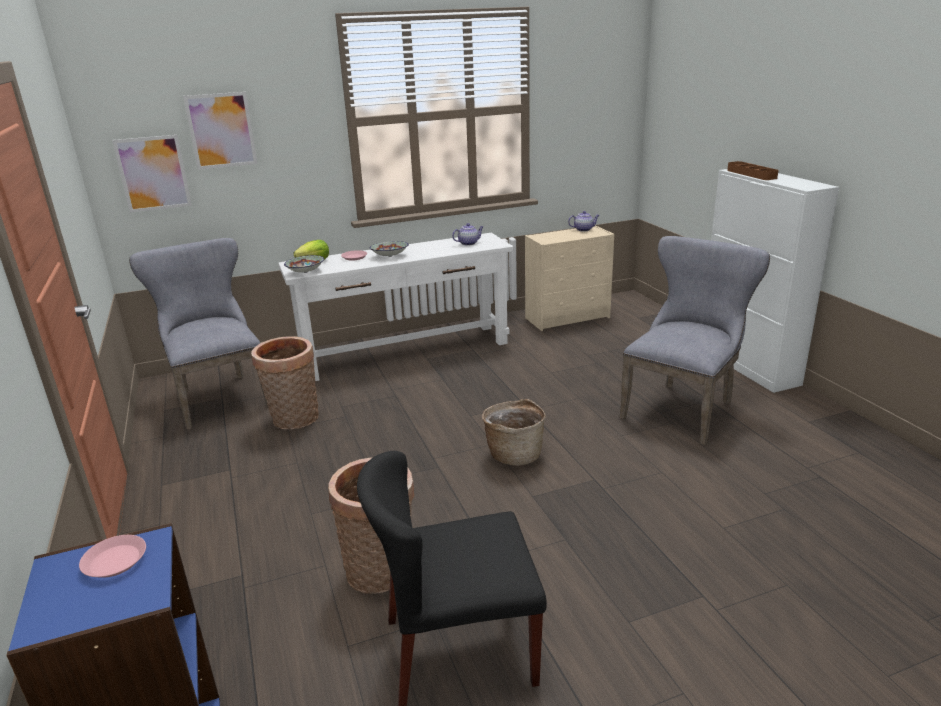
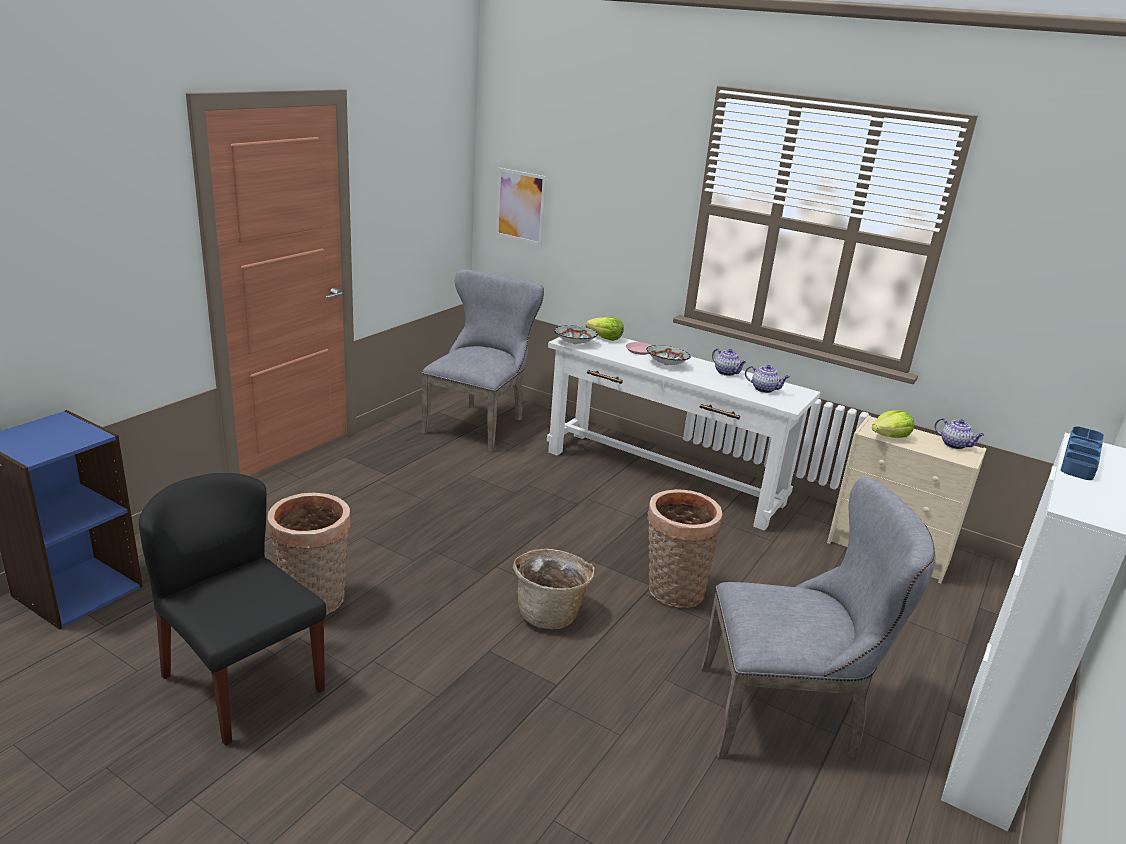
camera: 50 degrees right, 0 degrees up
(114, 561) = (68, 433): pink plate -> none
(221, 130) = (582, 182): picture -> none
(294, 420) = (482, 471): basket -> basket (672, 592)
(430, 245) = (727, 373): none -> teapot
(557, 239) = (890, 437): none -> lettuce
(751, 174) = (1080, 458): brown tray -> blue tray

